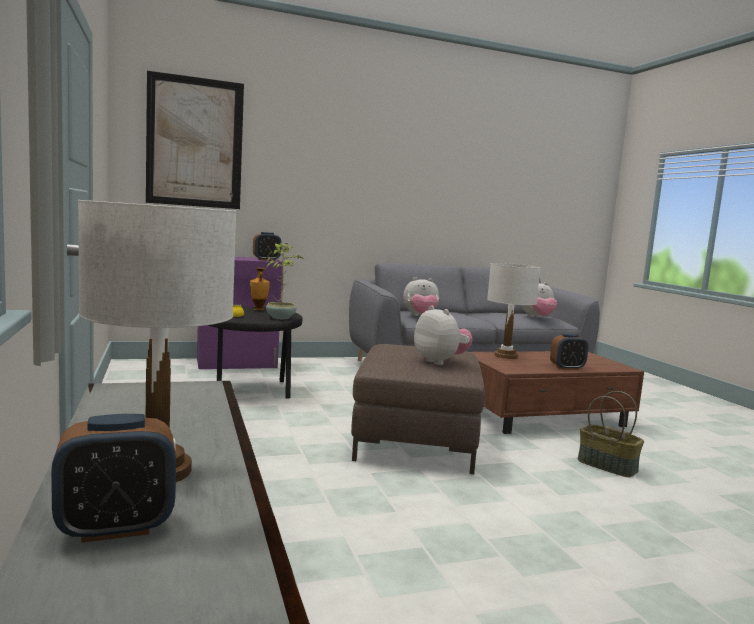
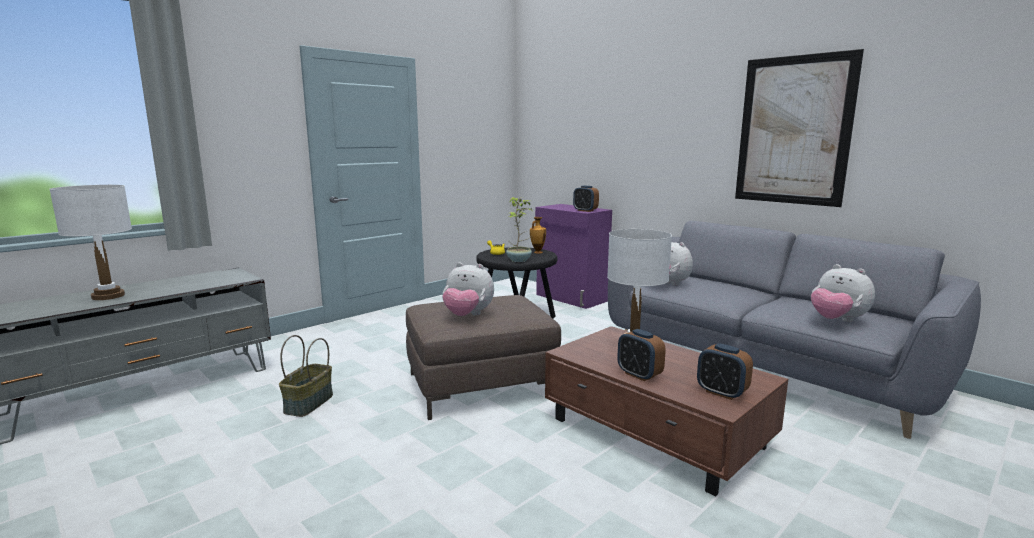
camera: 65 degrees right, 5 degrees up
(116, 528) = (50, 302): alarm clock -> alarm clock (722, 392)
(195, 142) = (560, 110): picture -> picture (793, 131)
(440, 362) = (467, 316): plush toy -> plush toy turned 75 degrees clockwise
(608, 465) = (529, 488): basket -> basket (309, 404)

